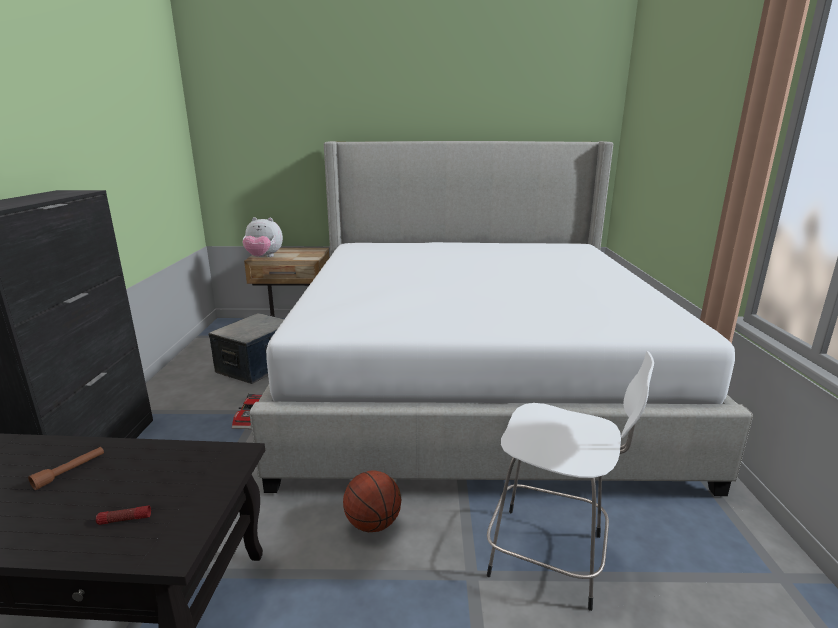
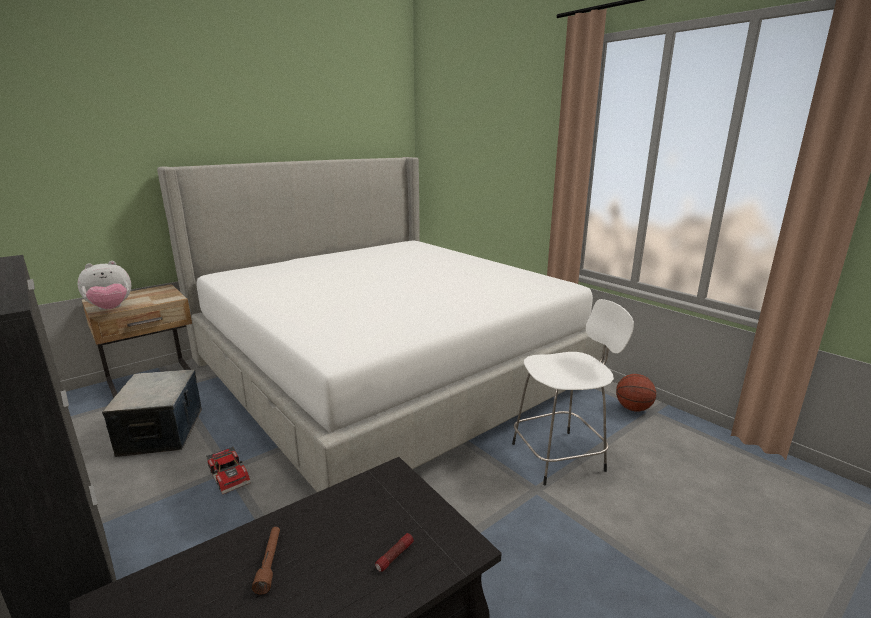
camera: 40 degrees left, 0 degrees up
(373, 524) = (444, 496): basketball -> basketball (633, 408)

